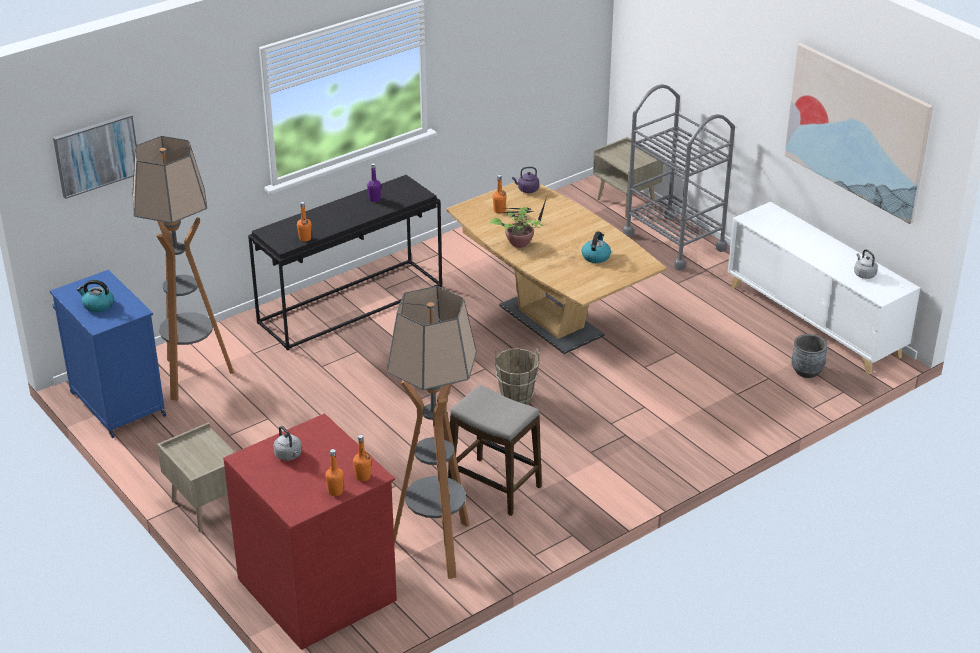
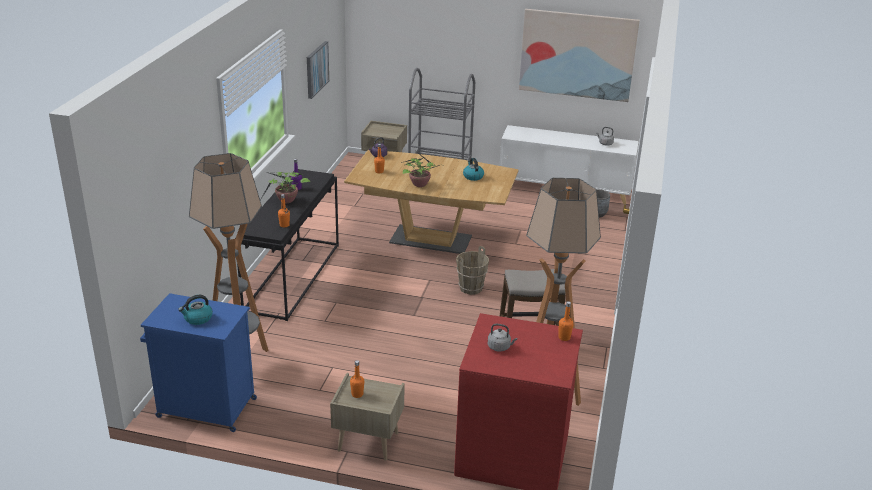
camera: 40 degrees left, 5 degrees down
(96, 155) = (145, 190): picture -> picture (316, 69)
(335, 491) = (562, 354): orange bottle -> orange bottle (357, 394)
(343, 211) = (286, 201): none -> potted plant

